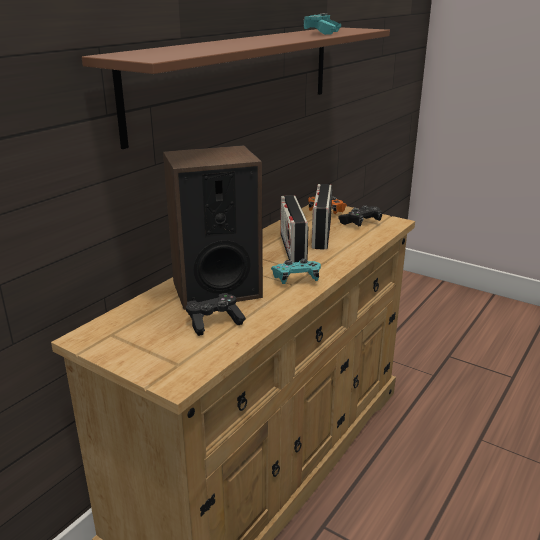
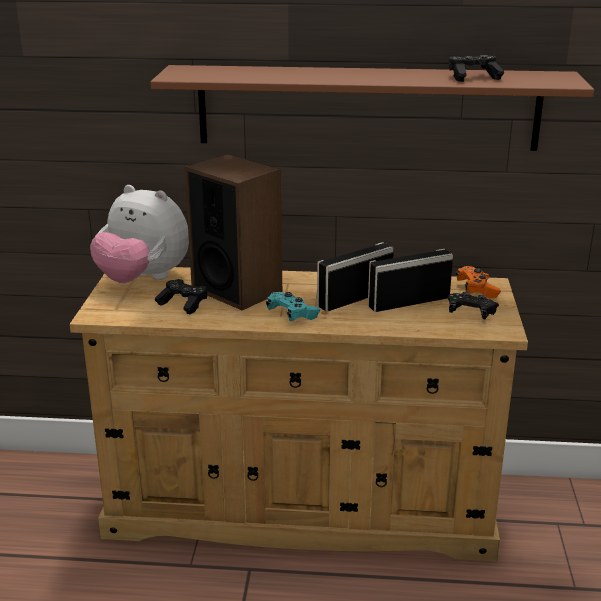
camera: 60 degrees right, 0 degrees up
(124, 330) = (143, 279): none -> plush toy
(321, 33) = (473, 77): turquoise game controller -> black game controller

